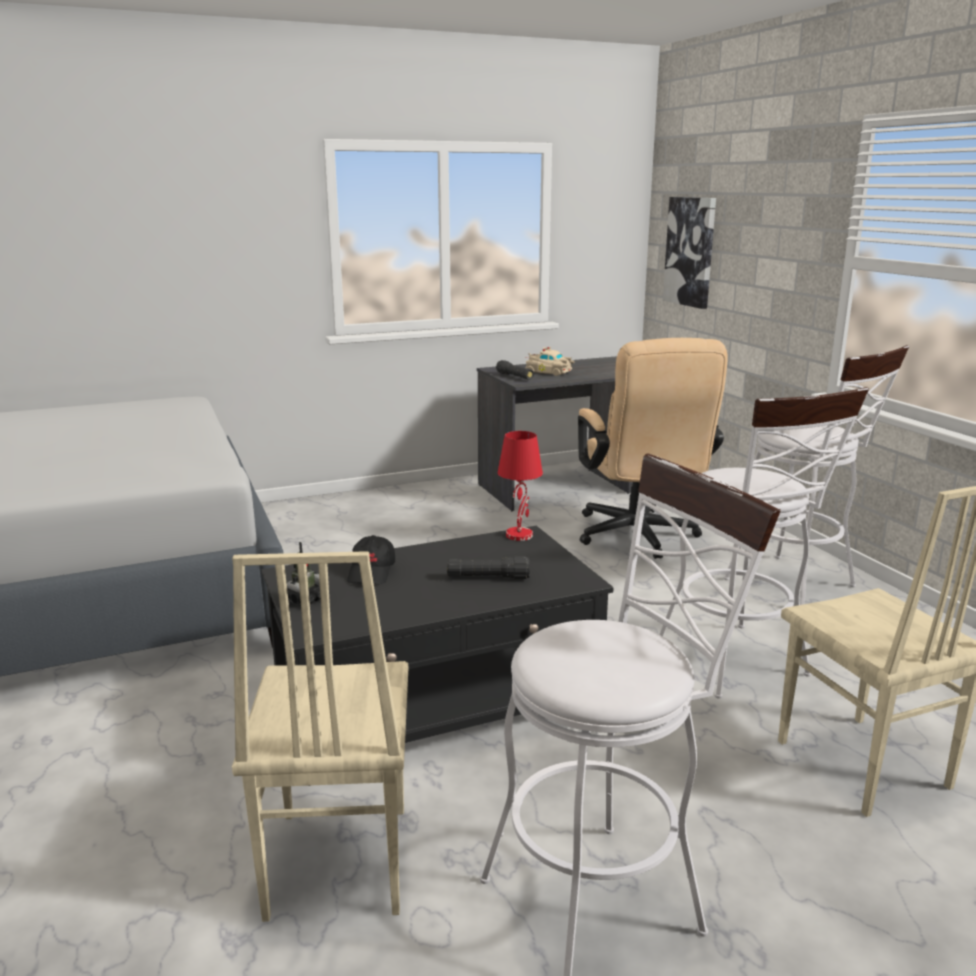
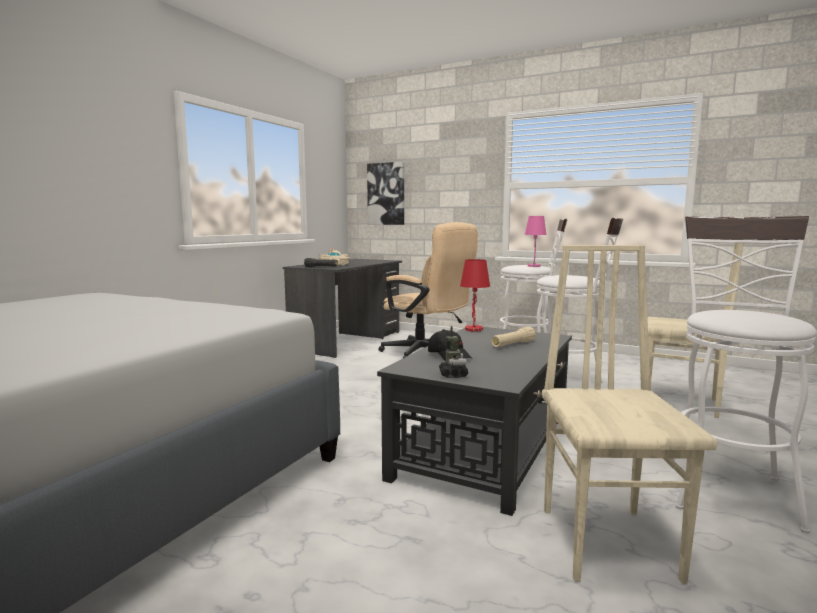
camera: 40 degrees left, 10 degrees down
(335, 862) = (609, 542): beige chair -> beige chair turned 135 degrees counterclockwise
(488, 577) = (513, 344): black flashlight -> beige flashlight
(812, 432) = (534, 266): none -> pink table lamp

